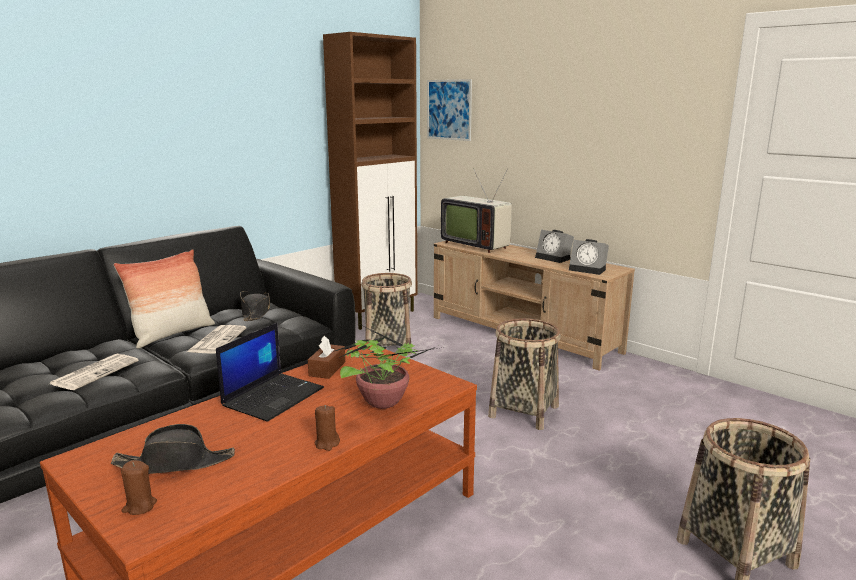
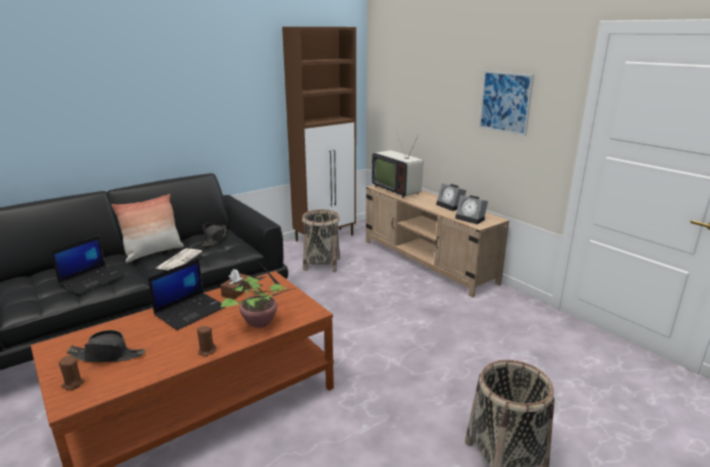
camera: 10 degrees right, 5 degrees up
(95, 372) = (92, 279): newspaper -> laptop
(449, 110) = (385, 81): picture -> picture (505, 102)
(523, 411) = (398, 326): basket -> none

